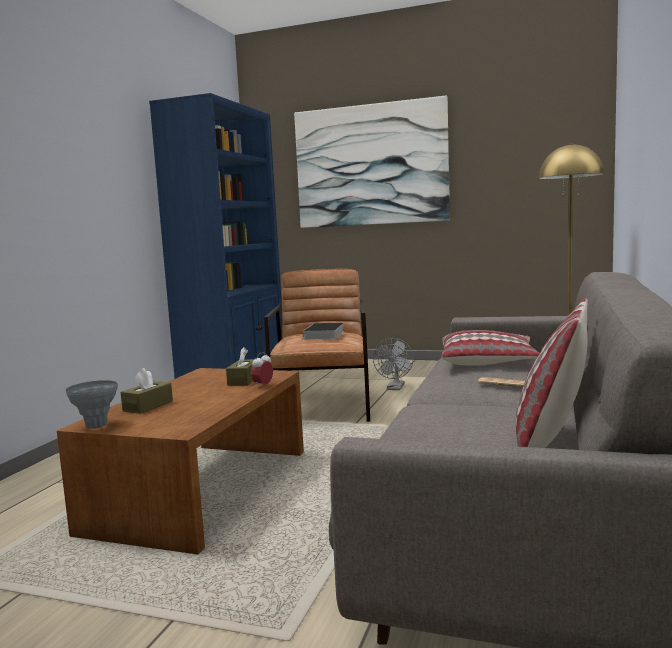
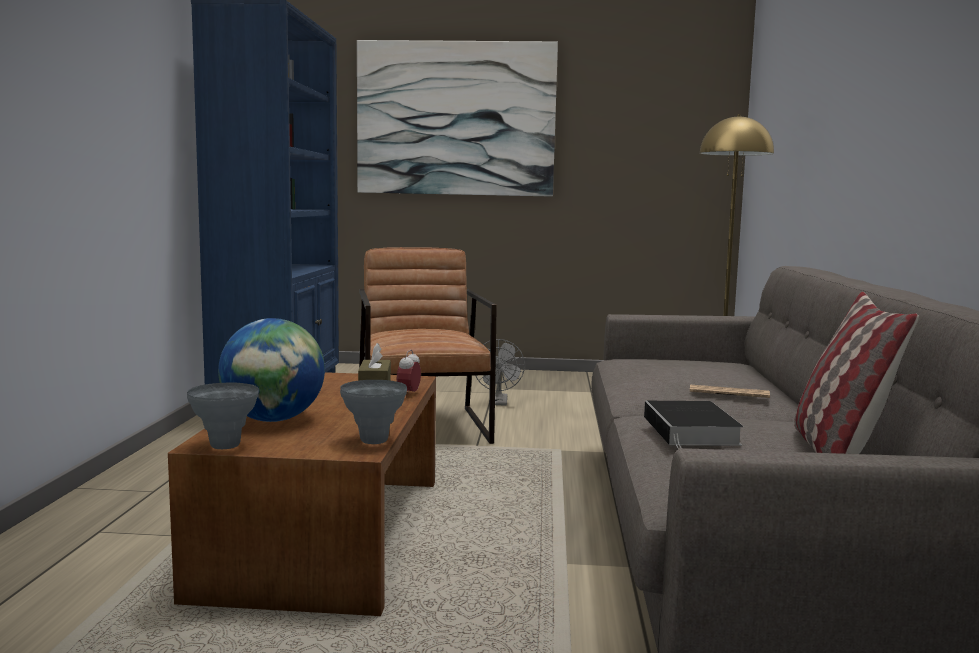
camera: 15 degrees left, 0 degrees up
(148, 406) = (273, 420): brown tissue box -> globe
(199, 423) = (373, 441): none -> grey vase
(324, 335) = (432, 332): book -> book (692, 431)
(488, 362) = (671, 368): pillow -> none

